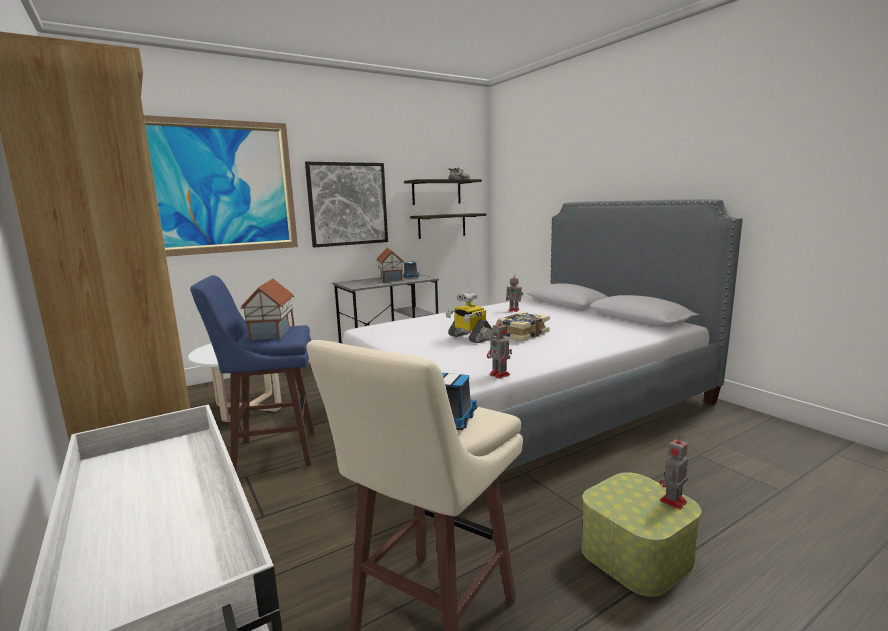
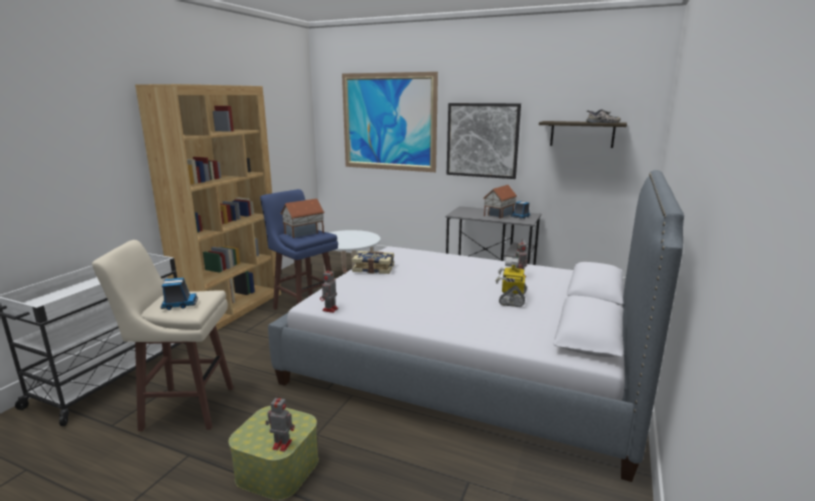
camera: 55 degrees right, 5 degrees up
(442, 225) = (583, 170): shelf -> none
(469, 337) = (407, 281): toy robot -> toy robot (511, 298)
(521, 334) = (440, 294): book -> book (373, 268)

